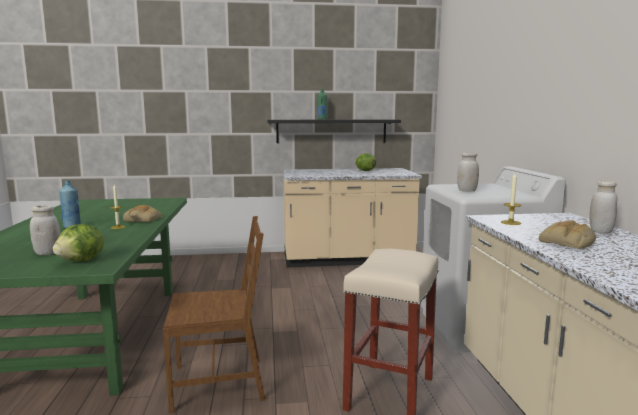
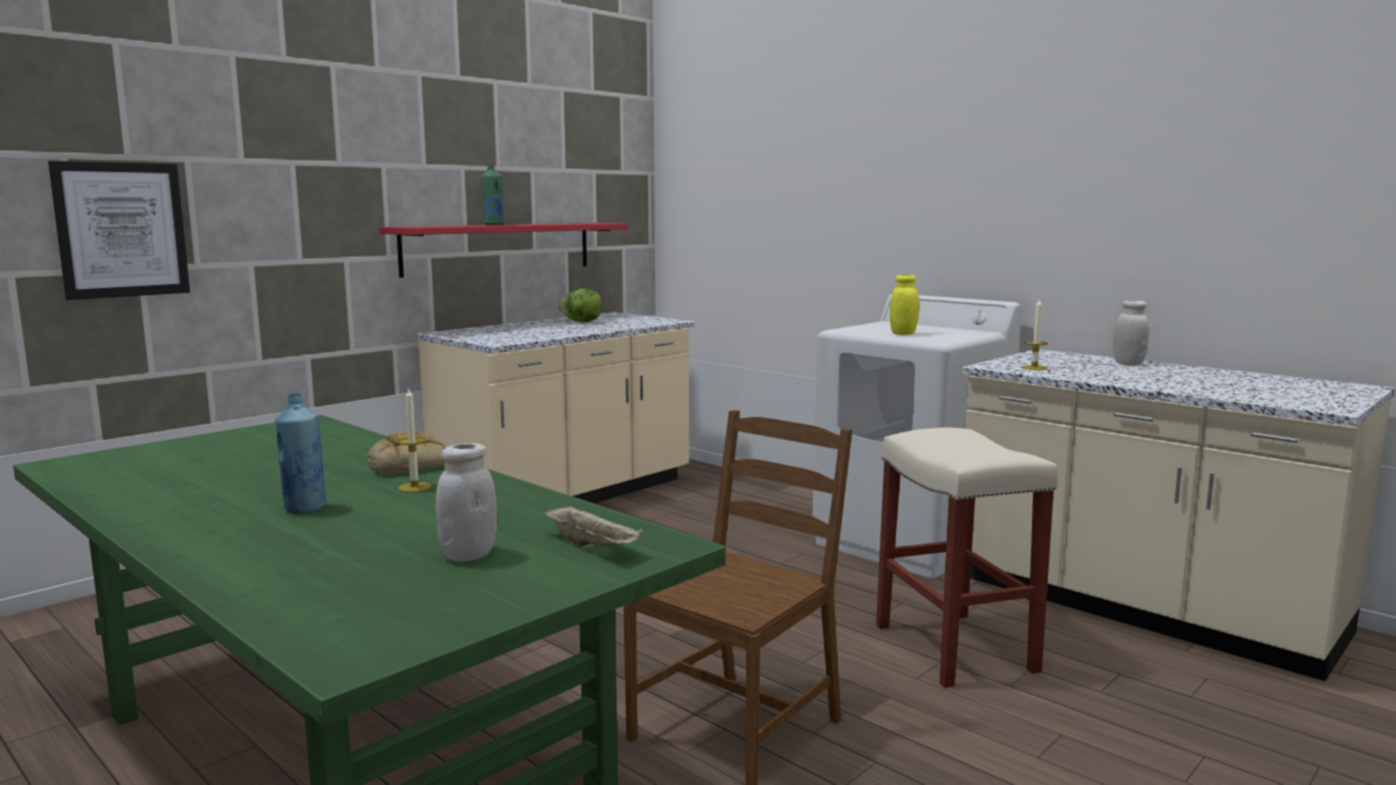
camera: 40 degrees left, 0 degrees up
(82, 261) = (593, 546): lettuce -> beige tray
(159, 119) = (121, 230): none -> picture
(331, 131) = (499, 248): black shelf -> red shelf
(467, 191) = (903, 334): white jar -> yellow jar
(567, 243) = (1148, 379): bread -> none

